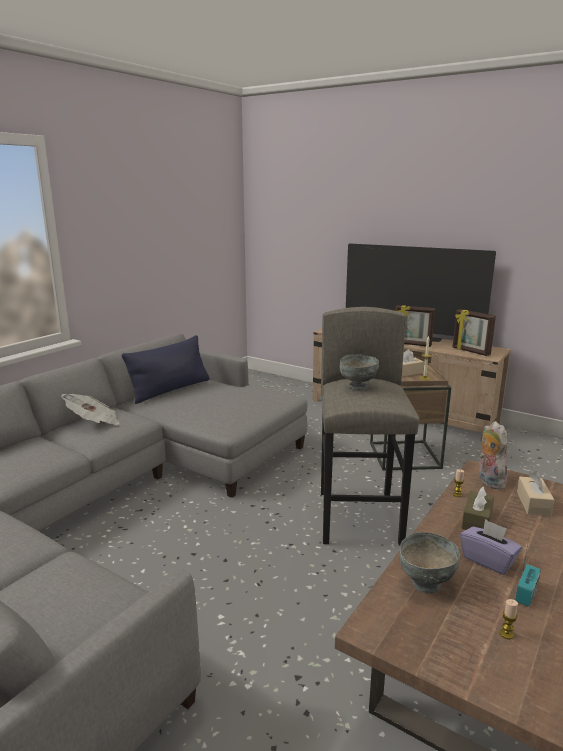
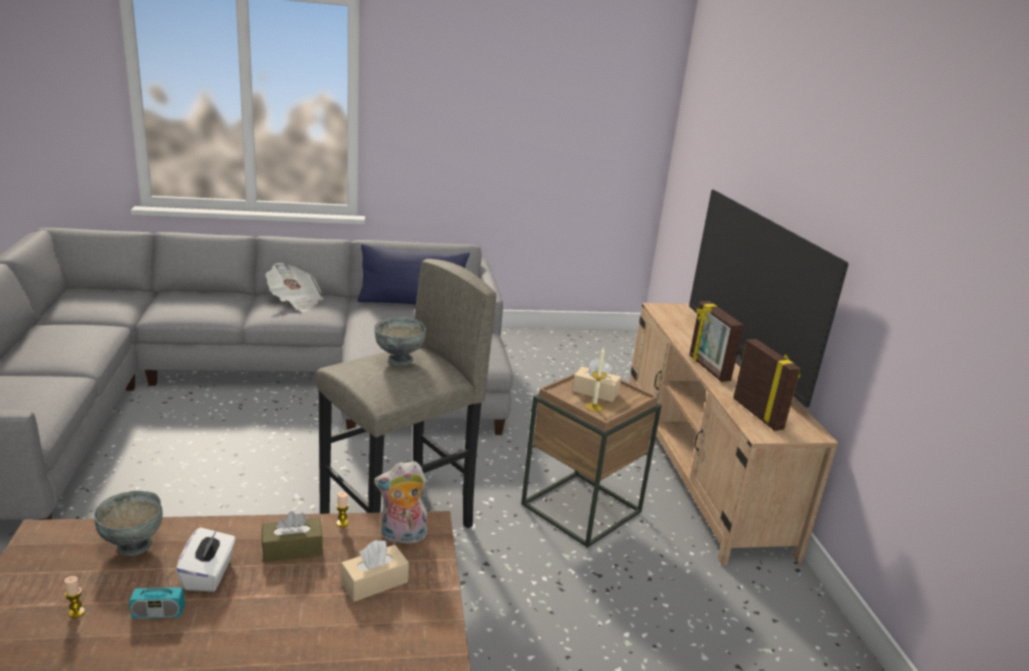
camera: 45 degrees right, 5 degrees up
(470, 351) = (758, 414): picture frame -> picture frame turned 150 degrees clockwise
(488, 481) = (402, 537): plush toy -> plush toy turned 135 degrees counterclockwise
(488, 560) = (209, 574): purple tissue box -> white tissue box

